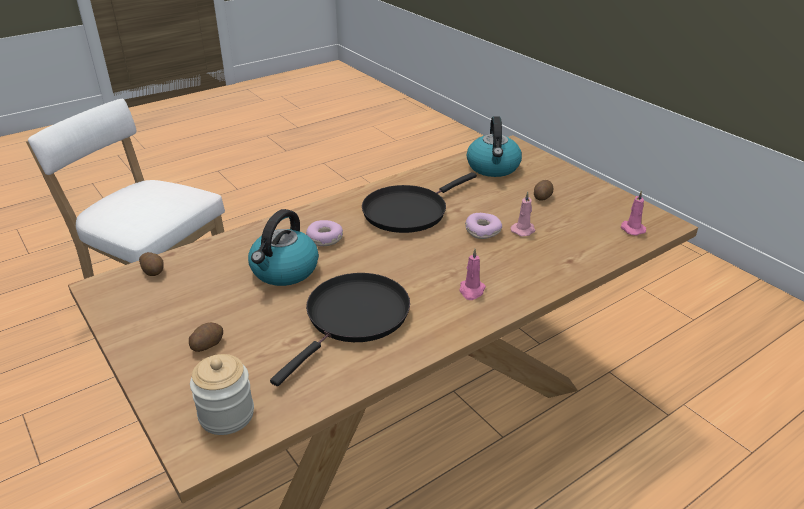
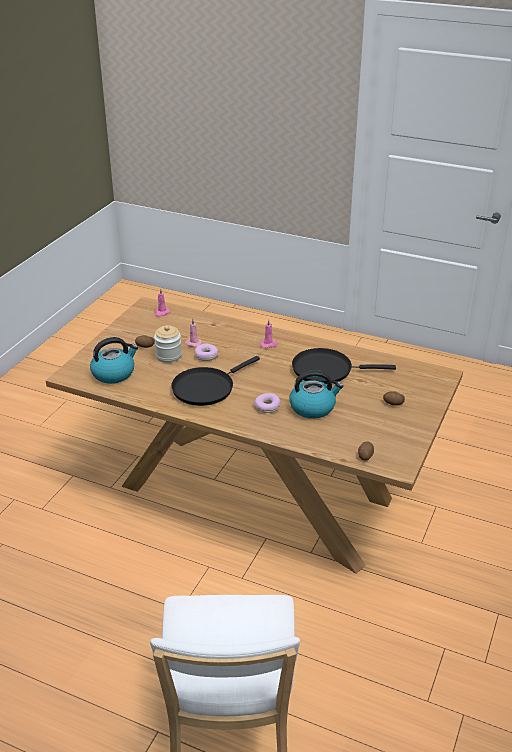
camera: 120 degrees left, 0 degrees up
(226, 415) = (421, 377): jar -> jar (168, 356)
(408, 211) = (206, 388): black frying pan -> black frying pan turned 120 degrees clockwise

